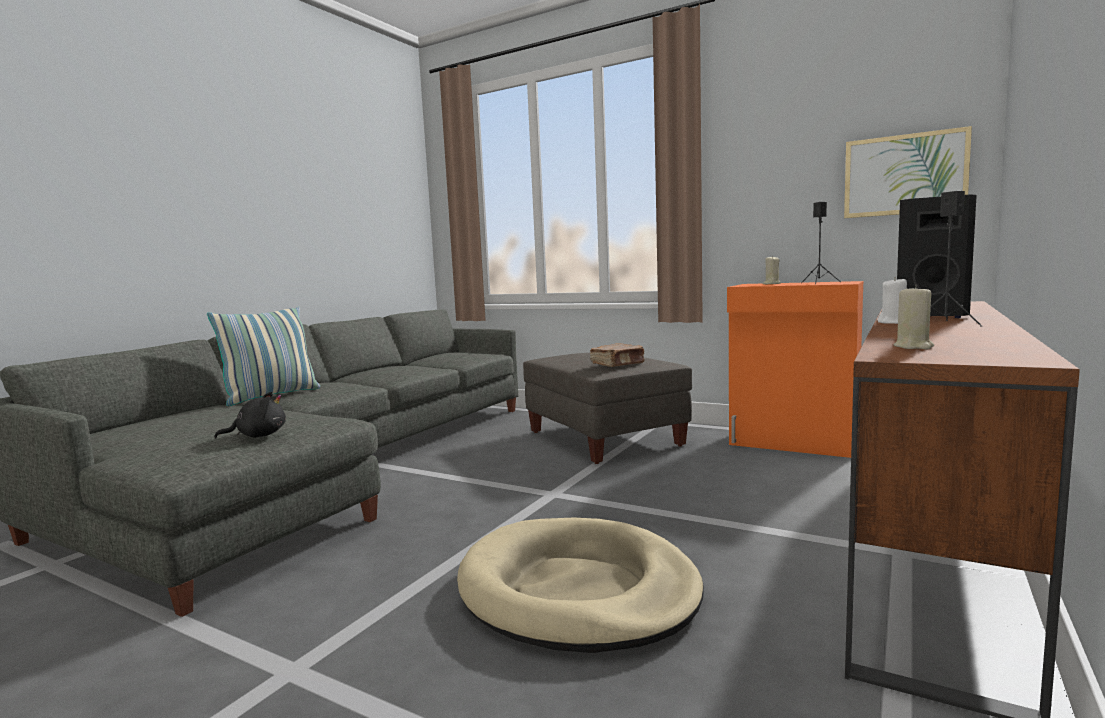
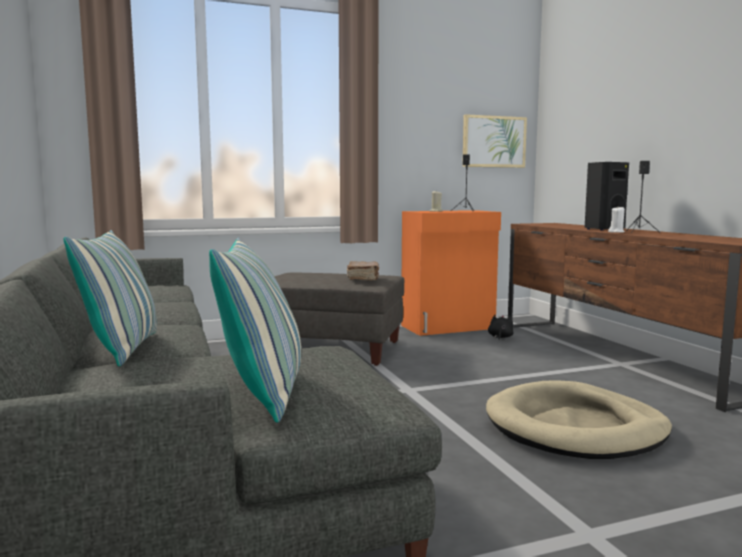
camera: 50 degrees left, 0 degrees up
(178, 438) = (263, 393): none -> pillow
(258, 436) = (334, 371): black plush toy -> black plush toy (500, 337)
(913, 347) = (712, 240): beige candle -> none

